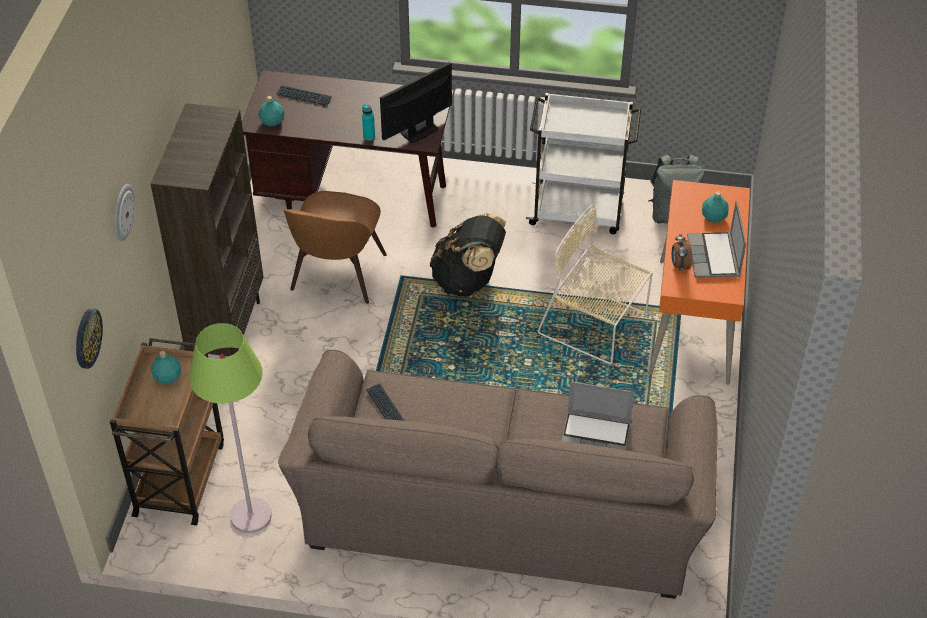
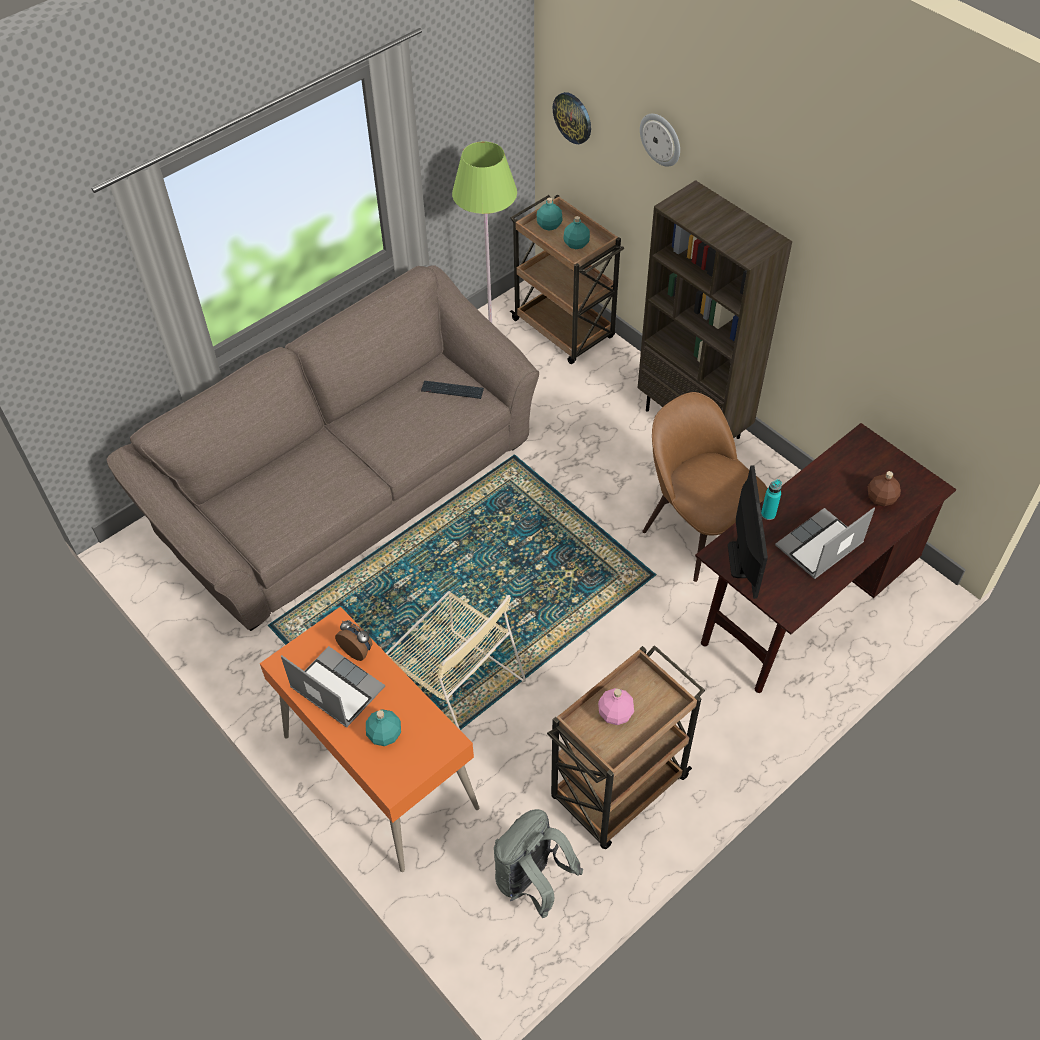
camera: 130 degrees right, 5 degrees up
(272, 121) = (856, 453): turquoise bottle -> turquoise bottle (549, 225)
(303, 96) = (880, 498): keyboard -> brown bottle
(468, 280) = (603, 623): black backpack -> none
(579, 211) = (617, 790): white cart -> brown cart
(591, 126) = (615, 713): none -> pink bottle
(595, 325) = (454, 684): beige chair -> beige chair turned 60 degrees clockwise
(596, 436) = (285, 498): laptop -> laptop (819, 546)

